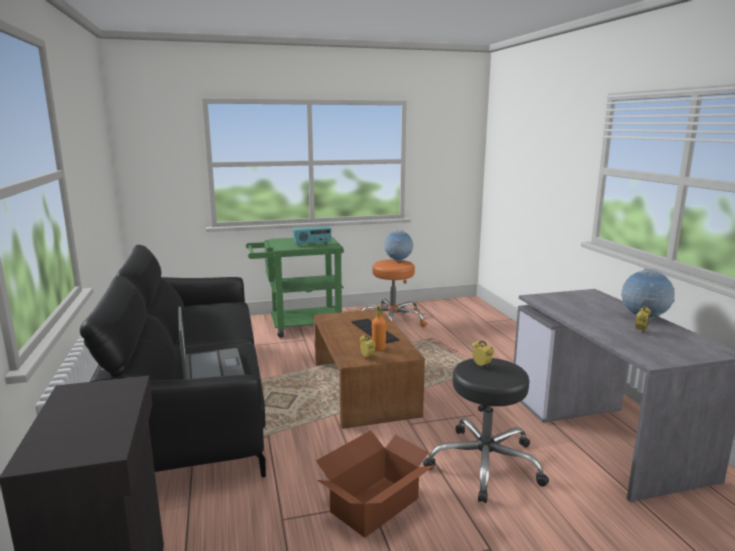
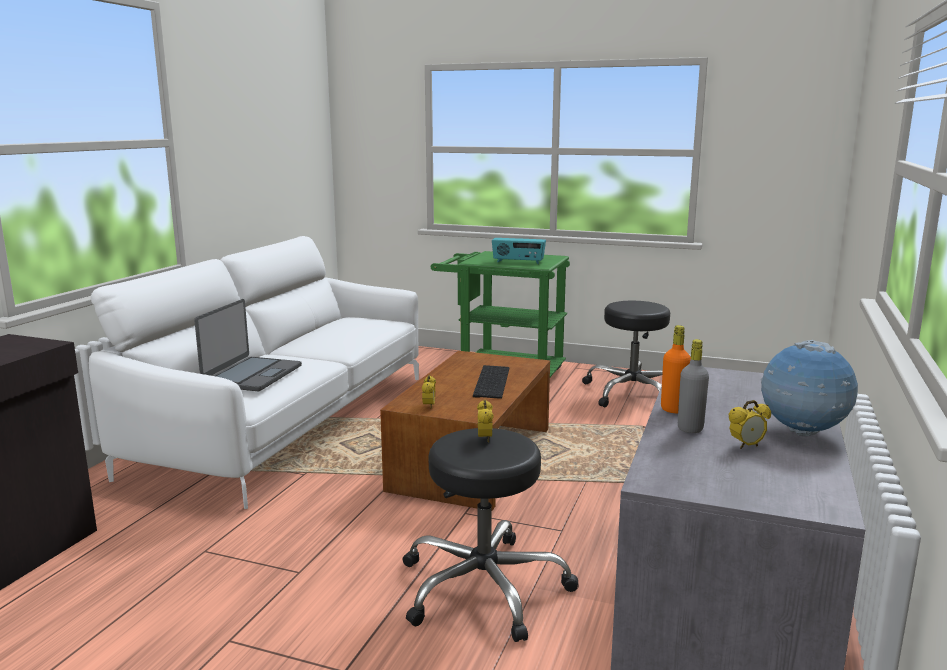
camera: 35 degrees right, 0 degrees up
(195, 402) = (289, 422): black sofa -> white sofa
(373, 505) = (299, 575): cardboard box -> none
(378, 348) = (459, 400): orange bottle -> orange bottle (673, 409)
(393, 320) = (633, 393): orange stool -> black stool
(398, 261) = (651, 304): globe -> none
(604, 329) = (690, 428): none -> grey bottle

